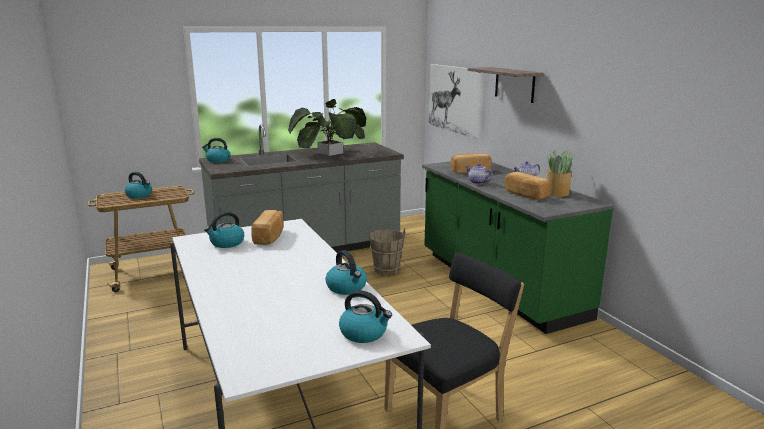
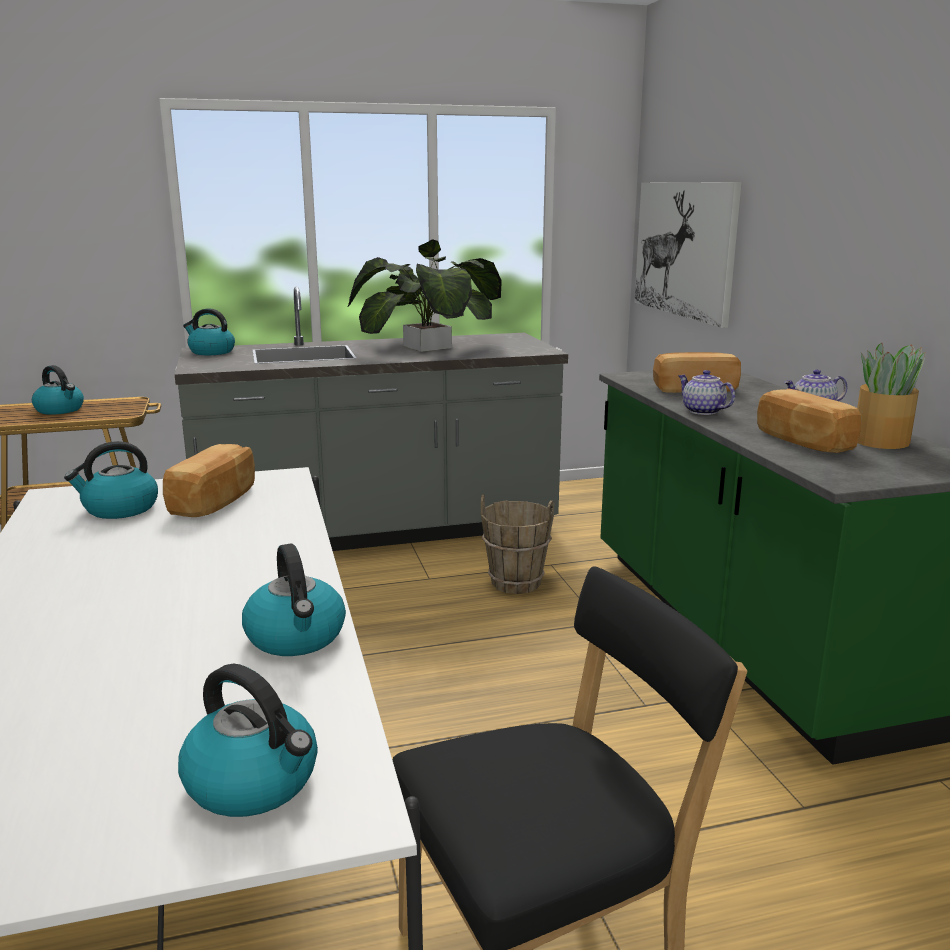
camera: 10 degrees right, 0 degrees up
(514, 84) = (802, 206): shelf -> none

